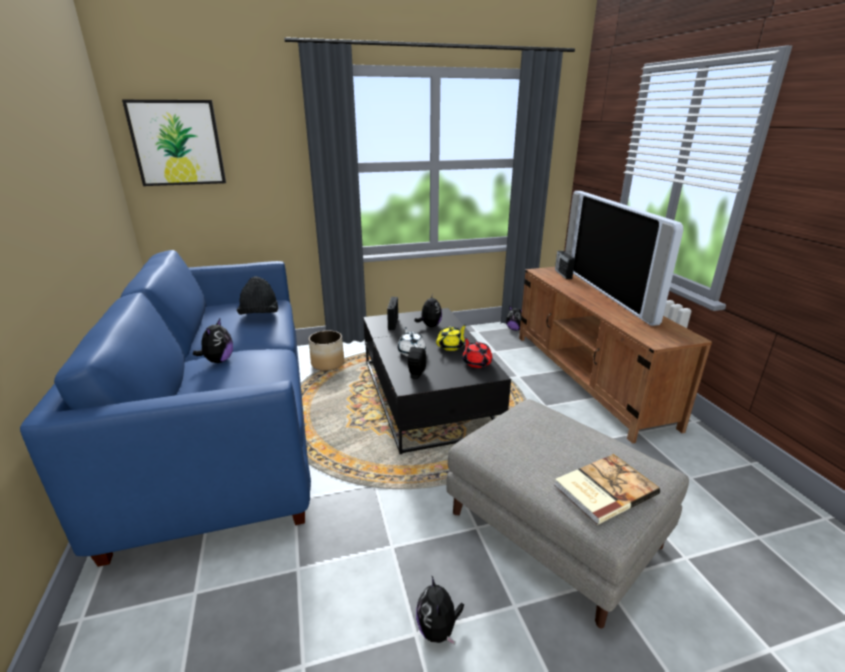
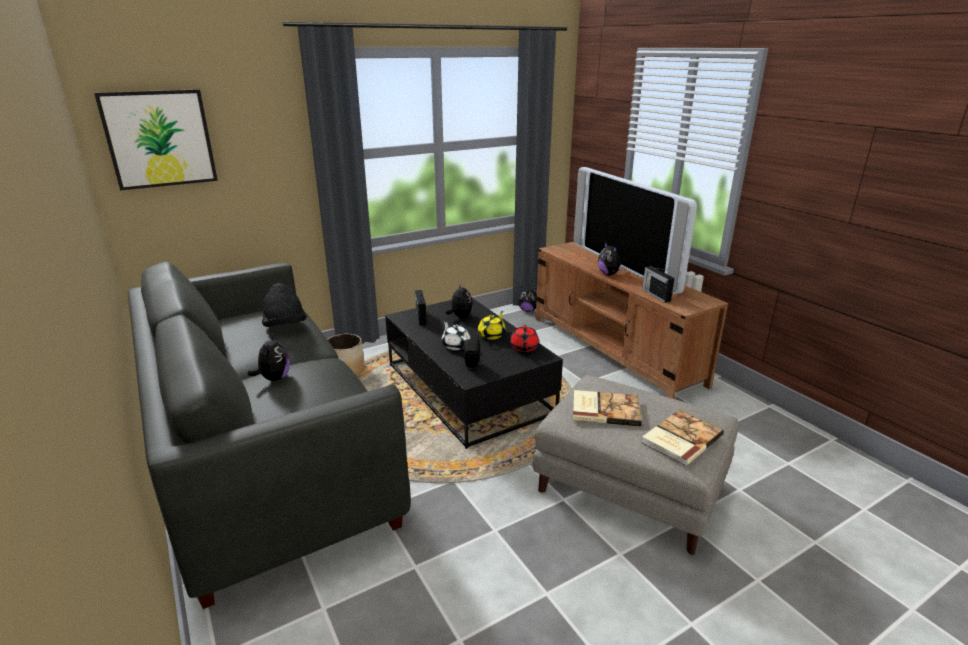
camera: 15 degrees left, 0 degrees up
(224, 430) = (266, 455): blue sofa -> grey sofa
(438, 629) = (564, 586): plush toy -> plush toy (609, 274)
(476, 362) = (524, 348): red teapot -> red teapot turned 135 degrees counterclockwise
(528, 440) = (604, 409): none -> book
(563, 274) = (576, 250): radio -> radio (655, 295)

